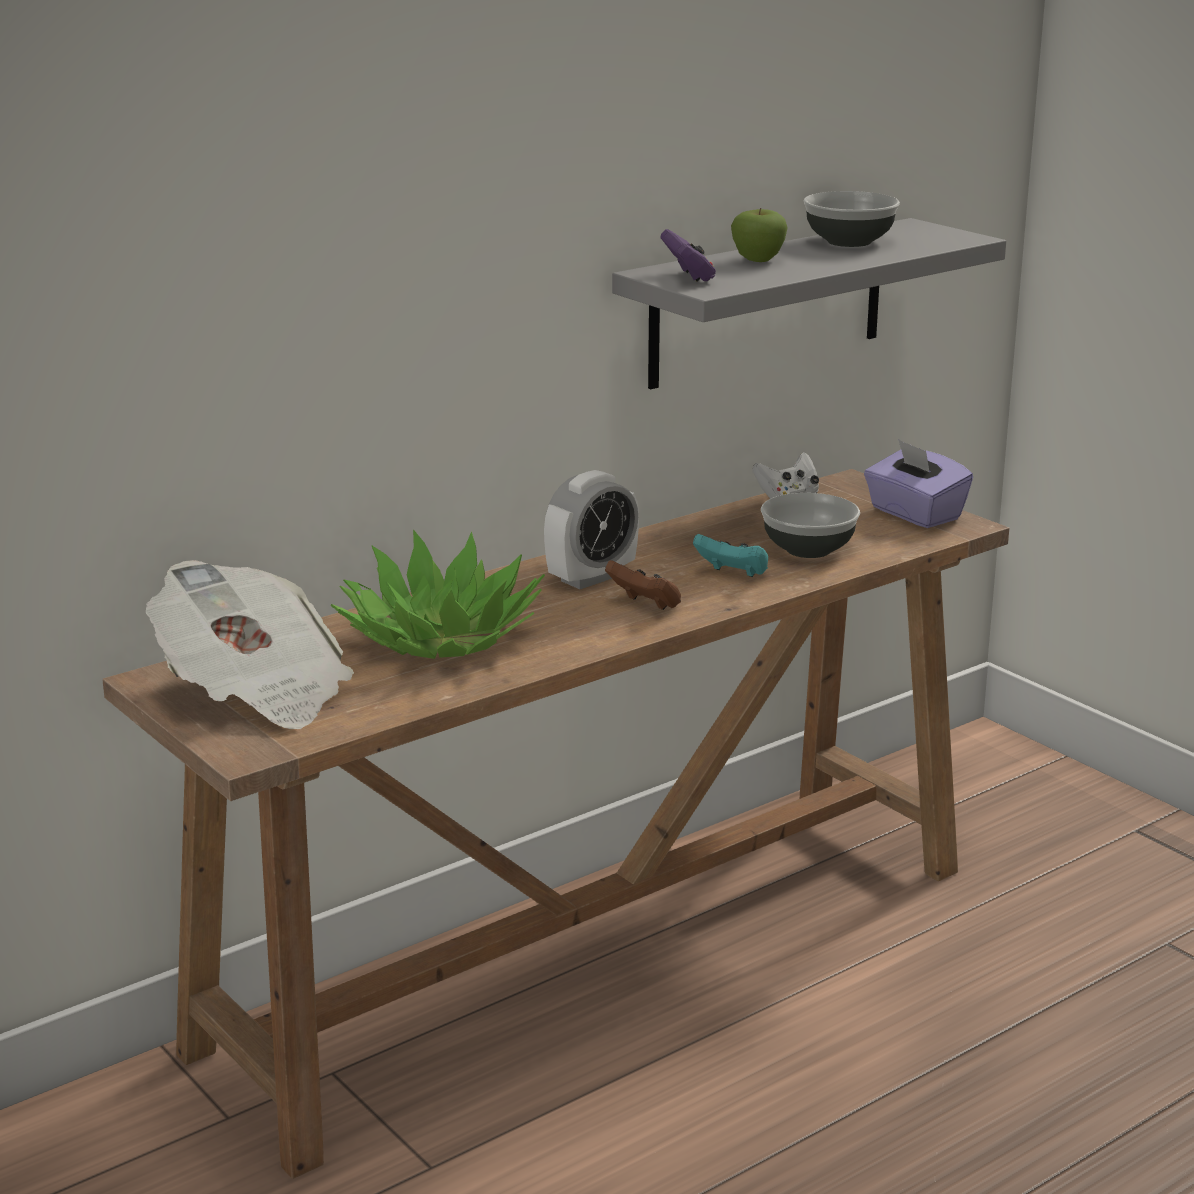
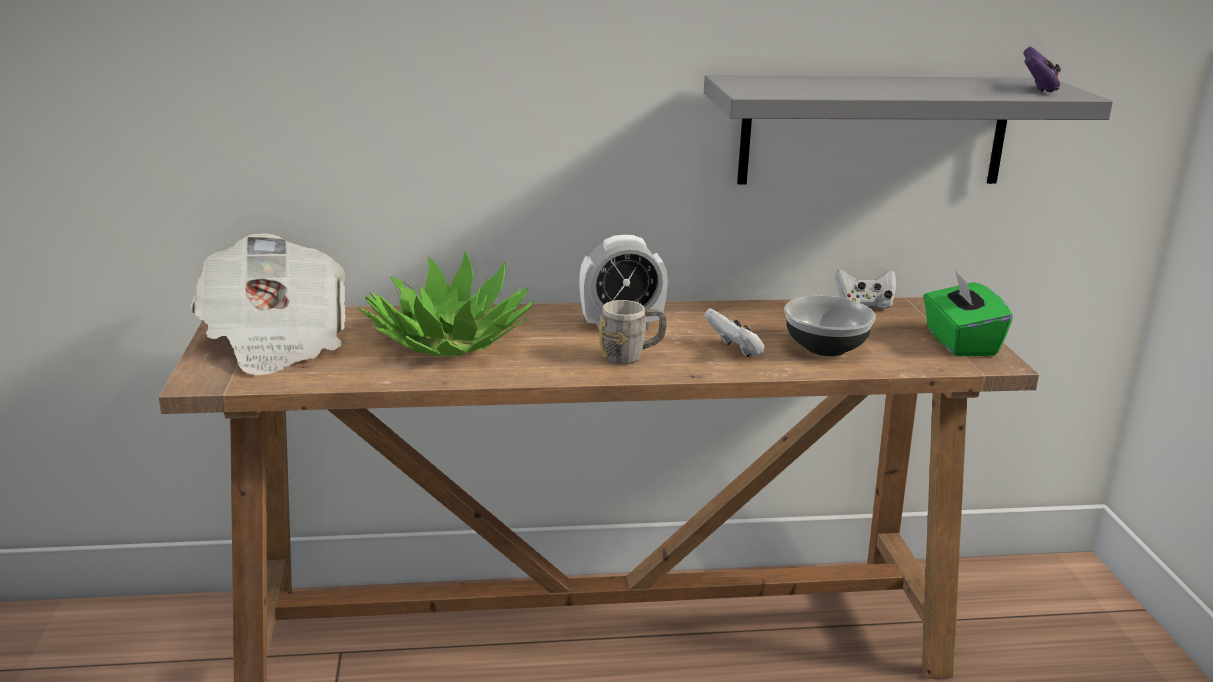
camera: 30 degrees right, 0 degrees up
(646, 605) = (631, 356): brown game controller -> grey mug
(689, 277) = (756, 84): purple game controller -> purple game controller (1038, 89)
(733, 574) = (735, 351): turquoise game controller -> white game controller
(758, 260) = (842, 83): apple -> none
(850, 242) = (953, 83): bowl -> none
(914, 514) = (959, 343): purple tissue box -> green tissue box

